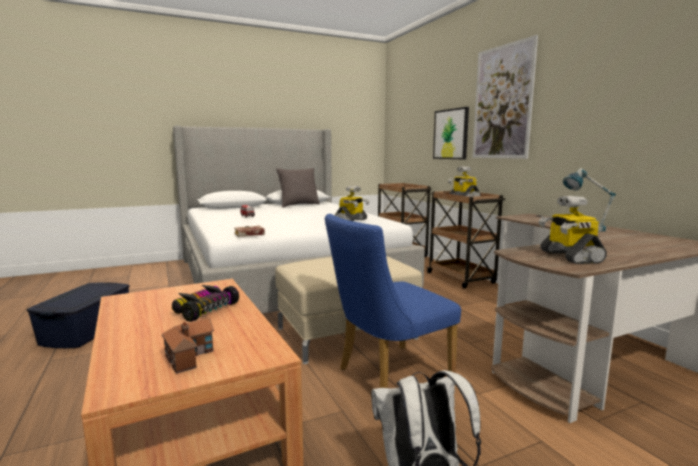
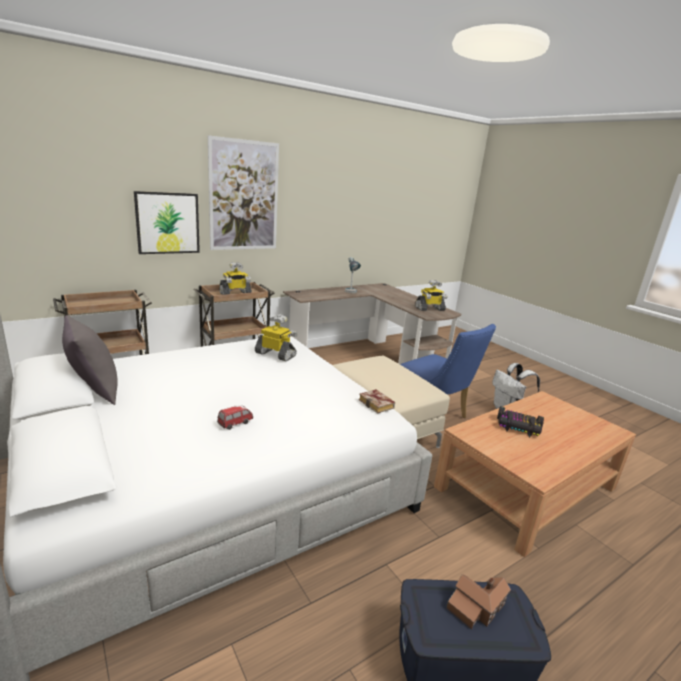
camera: 100 degrees left, 10 degrees up
(189, 355) = (571, 419): toy house -> toy house (476, 607)

